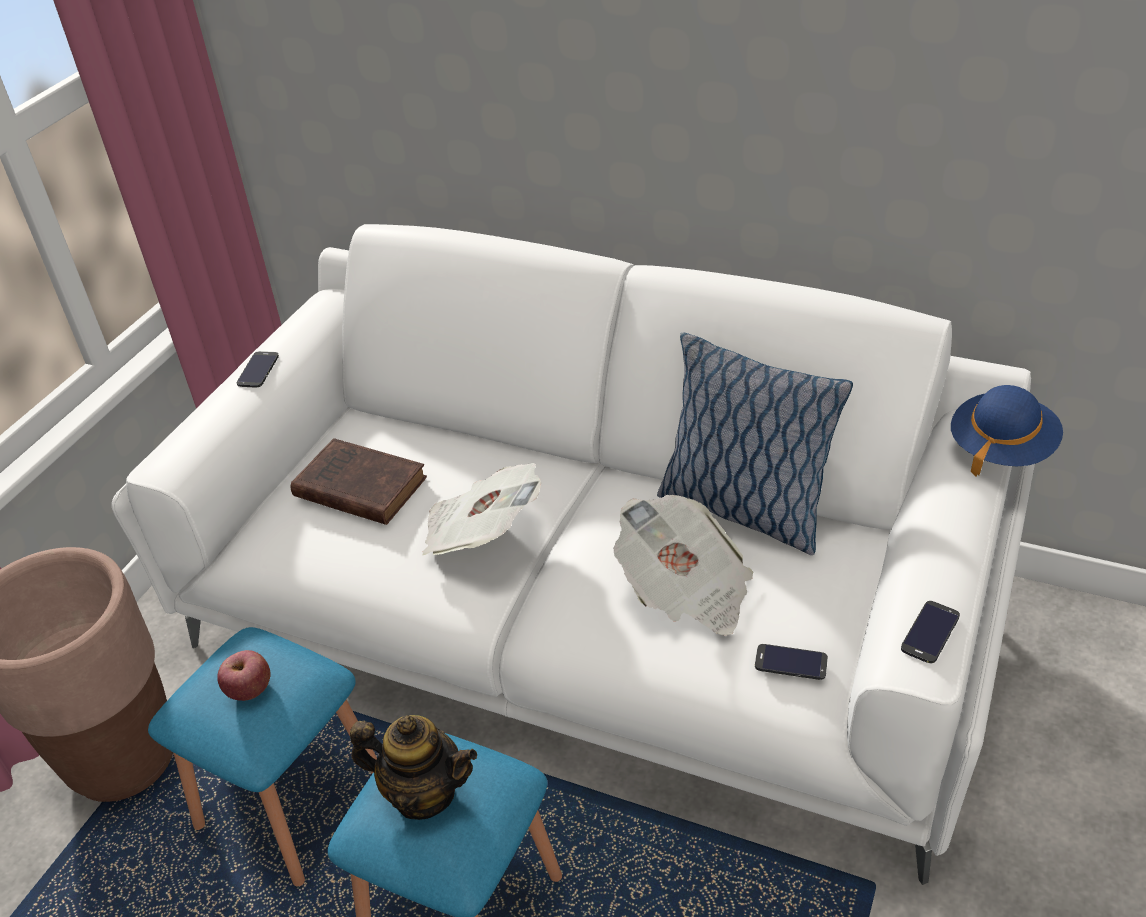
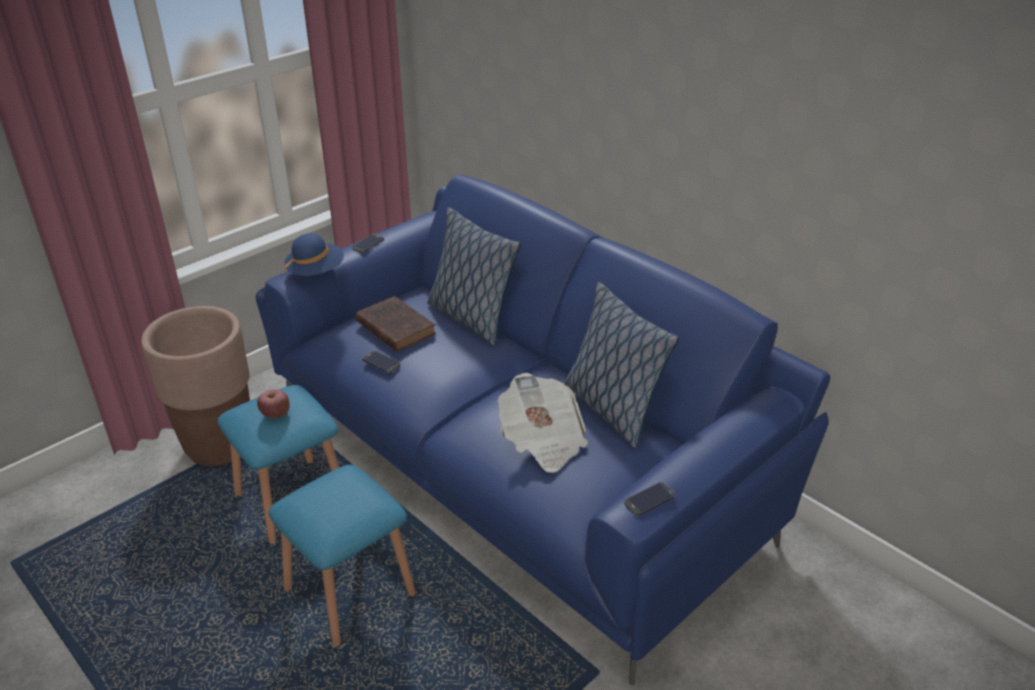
camera: 20 degrees right, 5 degrees down
(423, 793) = (331, 496): teapot -> none
(459, 436) = (470, 318): none -> pillow
(481, 534) = (446, 373): newspaper -> none
(589, 619) = (519, 462): white sofa -> blue sofa
(791, 662) = (578, 500): phone -> phone (381, 362)
(1001, 448) = (779, 415): blue hat -> blue hat (316, 272)

